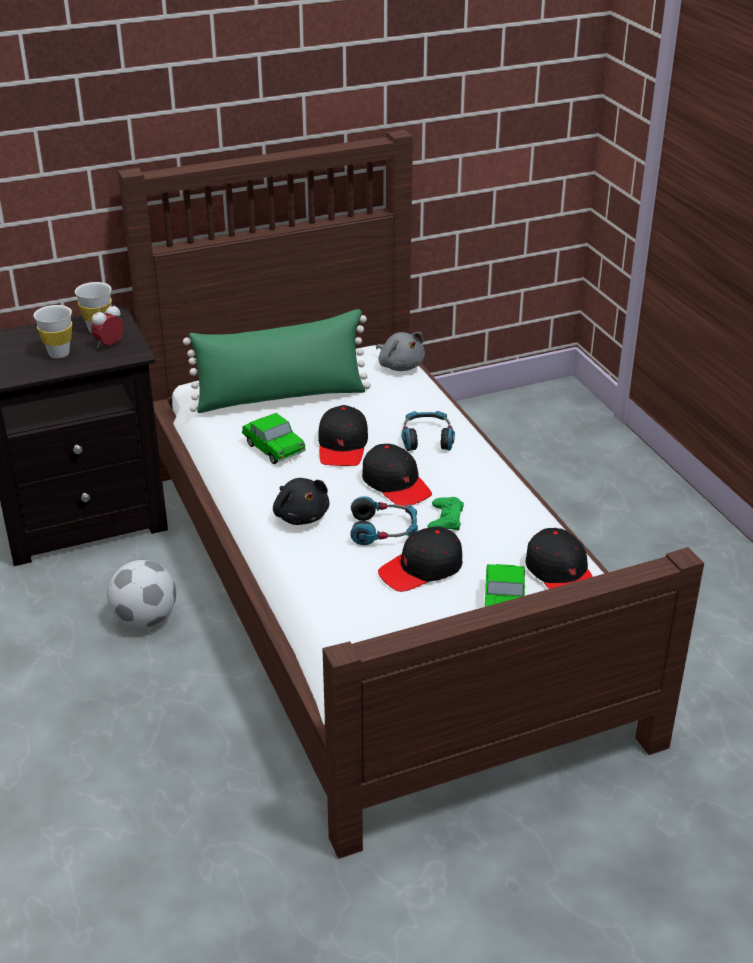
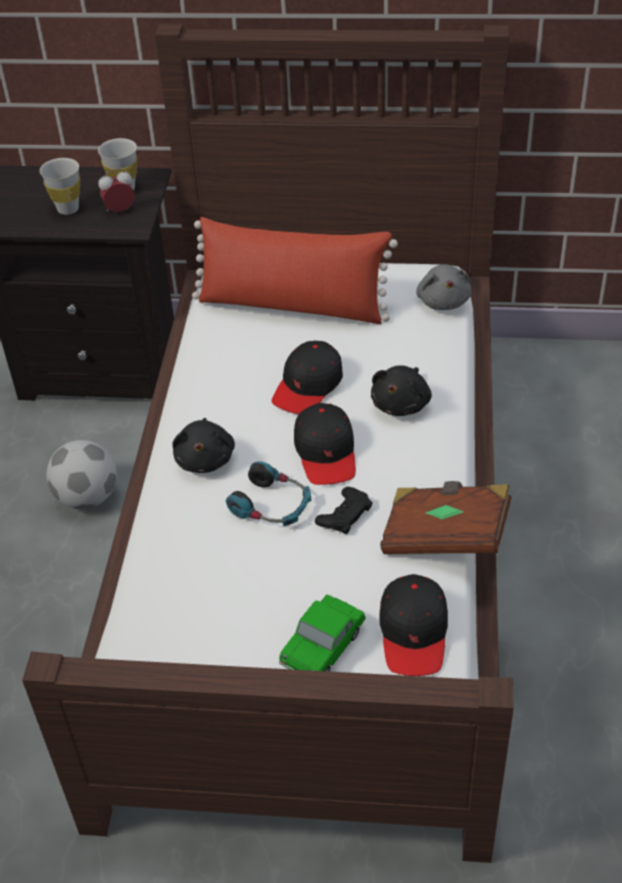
camera: 30 degrees right, 10 degrees up
(274, 449) = (239, 368): toy car -> none
(281, 397) = (292, 306): green pillow -> red pillow
(421, 569) = (273, 569): black cap -> none
(427, 438) = (402, 404): headphones -> black plush toy
(445, 519) = (344, 515): green game controller -> black game controller
(531, 510) = (445, 536): none -> brown book

